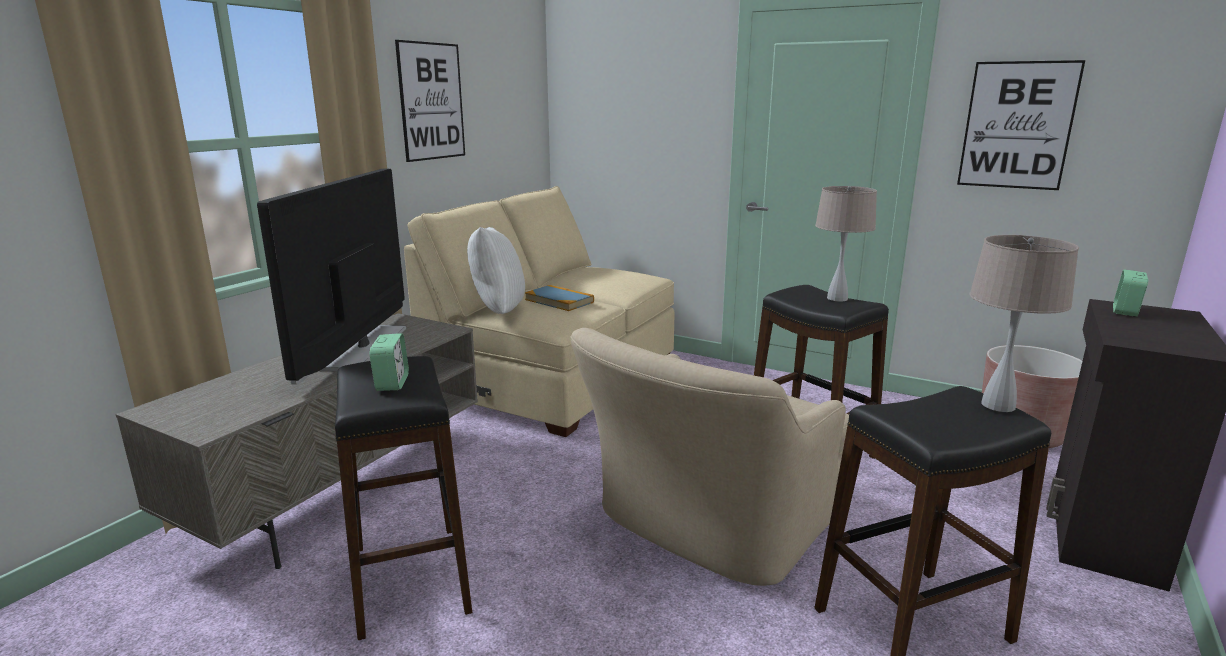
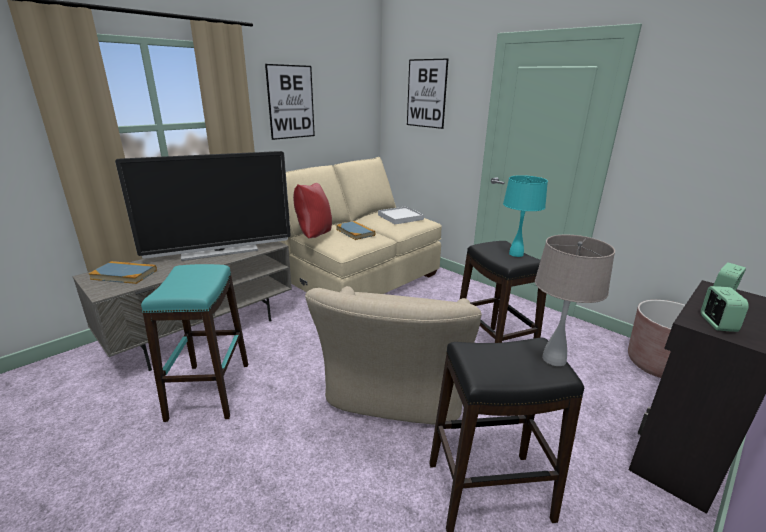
camera: 15 degrees right, 5 degrees up
(219, 399) = (124, 274): none -> book
(363, 348) = (220, 251): television -> television turned 135 degrees counterclockwise
(392, 383) = (189, 281): alarm clock -> alarm clock (717, 323)
(409, 578) = (209, 390): black stool -> turquoise stool
(497, 312) = (313, 235): white pillow -> red pillow
(611, 275) = (400, 217): none -> white tray
(708, 524) = (395, 391): beige armchair -> beige armchair turned 45 degrees counterclockwise
(836, 298) = (515, 254): beige table lamp -> turquoise table lamp
(1017, 125) = (688, 136): picture -> picture (426, 93)

